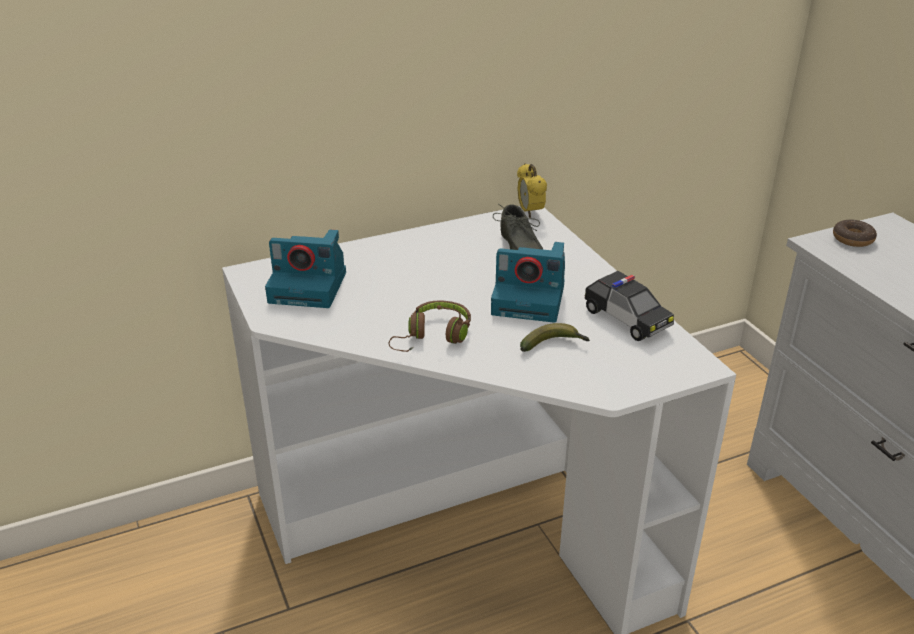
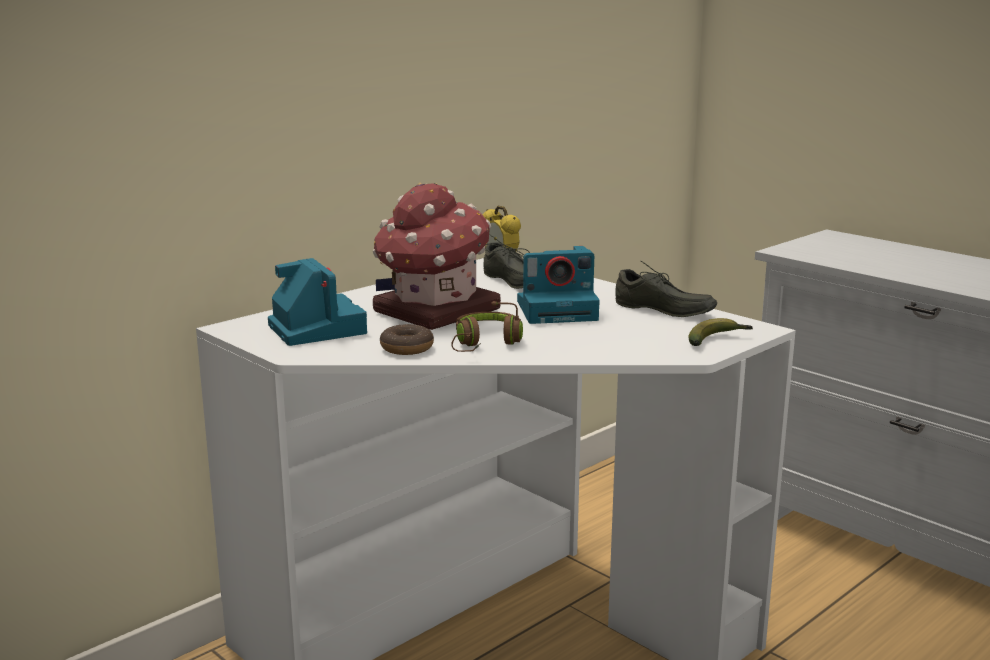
camera: 20 degrees left, 15 degrees down
(310, 287) = (315, 328): camera -> camera turned 105 degrees counterclockwise
(421, 281) = (434, 311): none -> toy house
(554, 345) = (612, 334): banana -> banana (717, 340)
(626, 319) = (662, 311): toy car -> grey shoe
(852, 239) = (810, 246): donut -> donut (407, 348)

